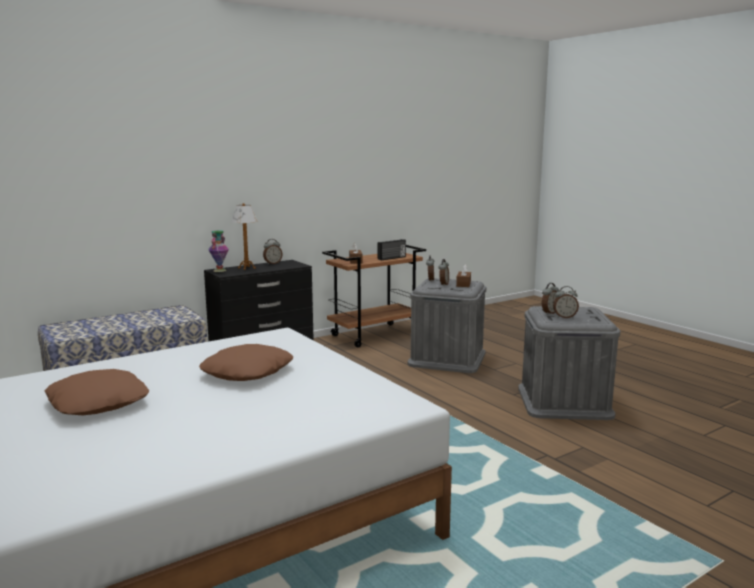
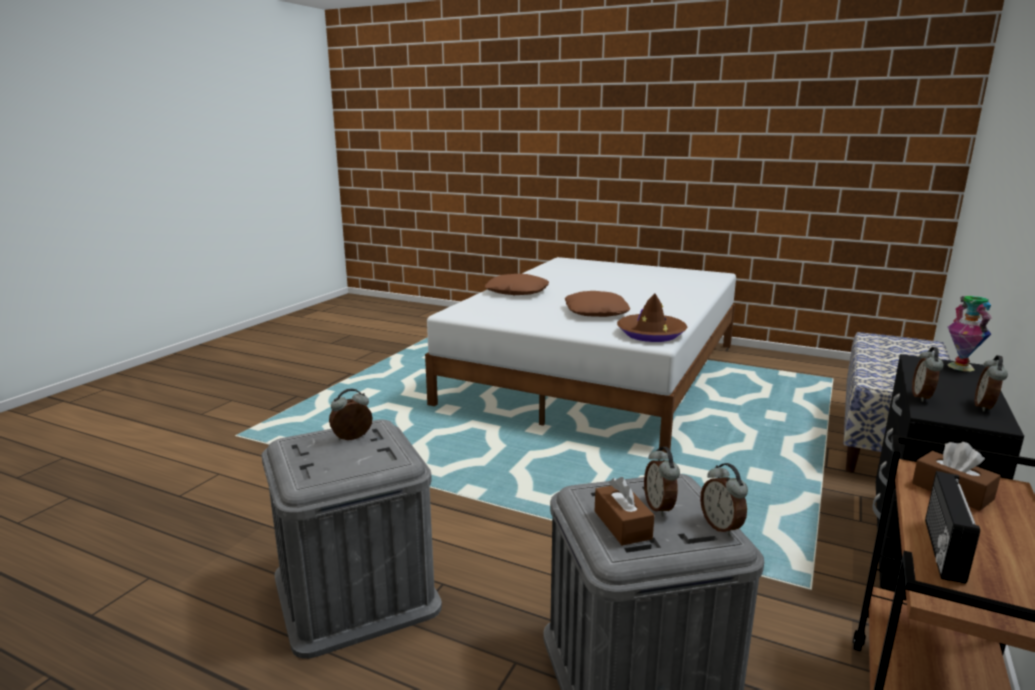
camera: 150 degrees right, 5 degrees up
(99, 402) = (630, 288): brown pillow -> brown pillow (516, 292)
(246, 268) = (956, 381): table lamp -> none
(266, 339) = (651, 334): none -> brown hat
(549, 313) = (380, 445): alarm clock -> alarm clock (923, 397)

